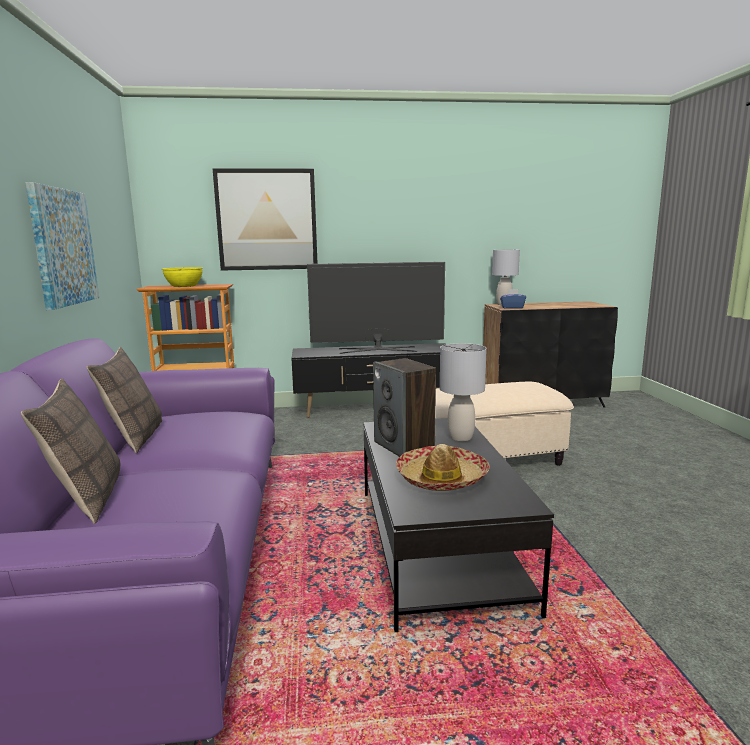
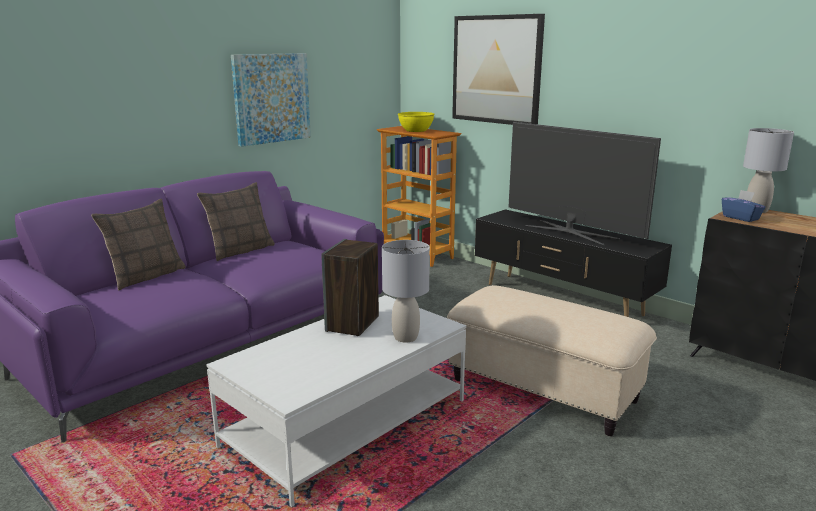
camera: 50 degrees right, 5 degrees up
(436, 545) = (347, 423): black coffee table -> white coffee table
(441, 478) = (304, 355): hat -> none

